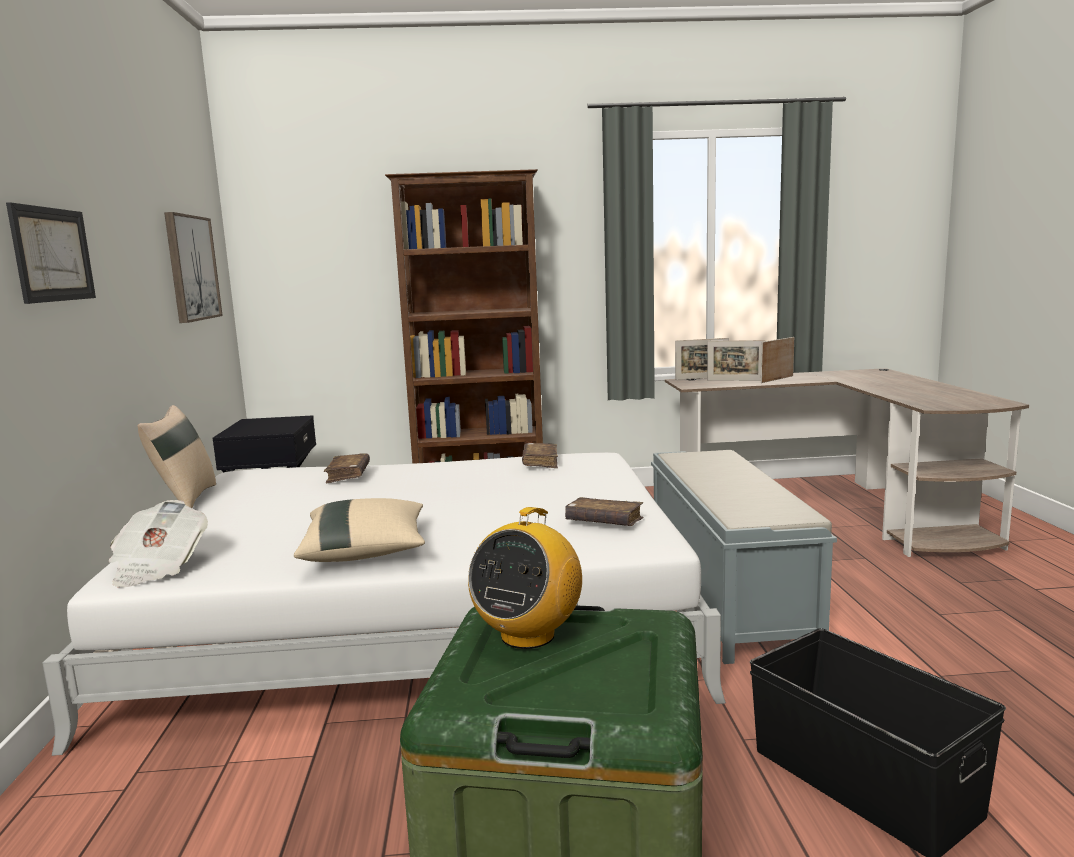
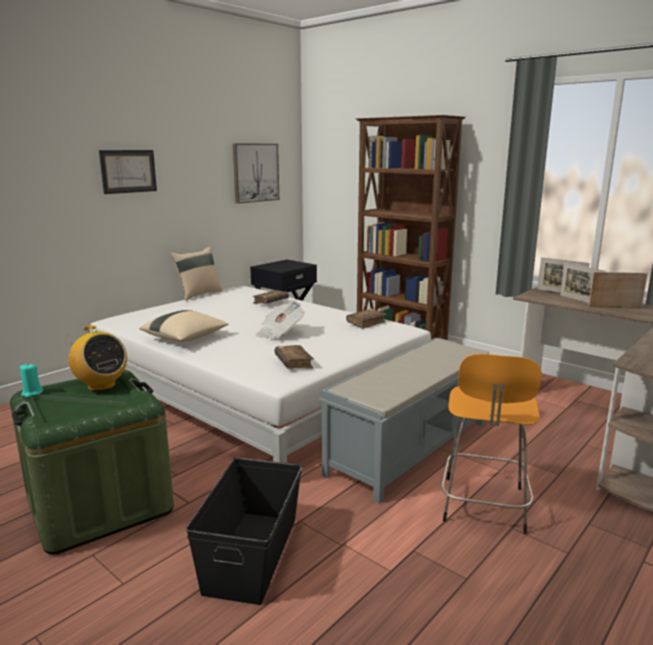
camera: 45 degrees right, 5 degrees up
(158, 567) = (128, 319): newspaper -> newspaper (279, 333)
(462, 700) = (32, 393): none -> turquoise candle
(528, 635) = (101, 385): radio -> radio turned 120 degrees counterclockwise
(889, 610) = (483, 506): none -> orange stool

